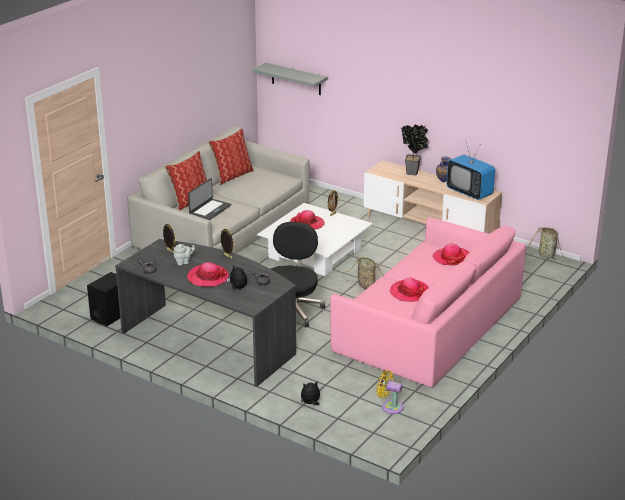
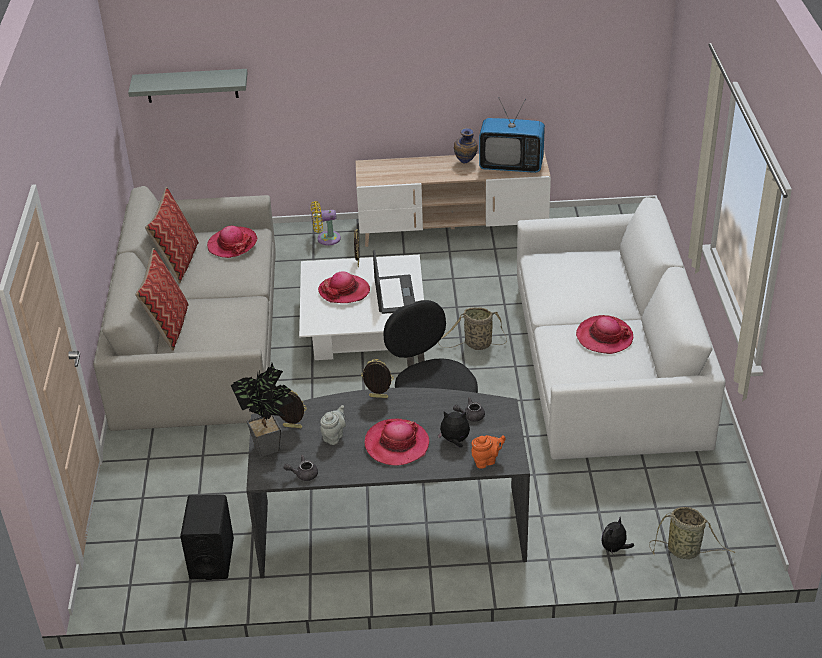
camera: 35 degrees left, 10 degrees up
(209, 210) = (214, 329): laptop -> laptop (394, 295)
(241, 302) = (486, 461): none -> orange teapot
(390, 406) = (701, 501): yellow fan -> yellow fan (326, 239)
(414, 173) = (416, 164): potted plant -> potted plant (271, 448)
(428, 325) = (608, 364): pink sofa -> white sofa
(451, 257) = (588, 265): hat -> hat (232, 244)
(547, 256) = (618, 210): basket -> basket (686, 551)

